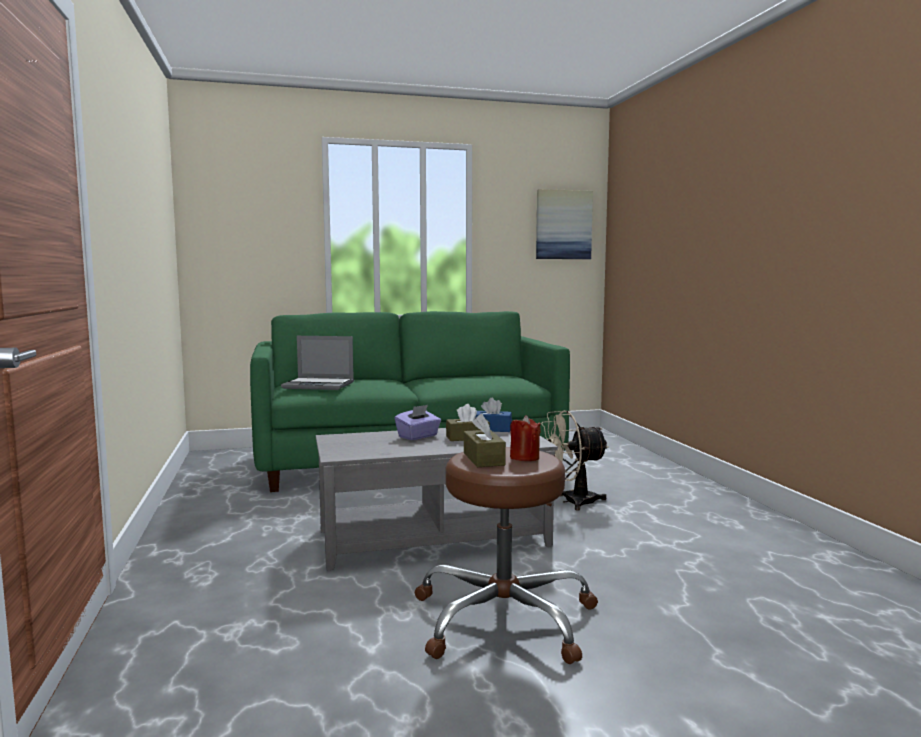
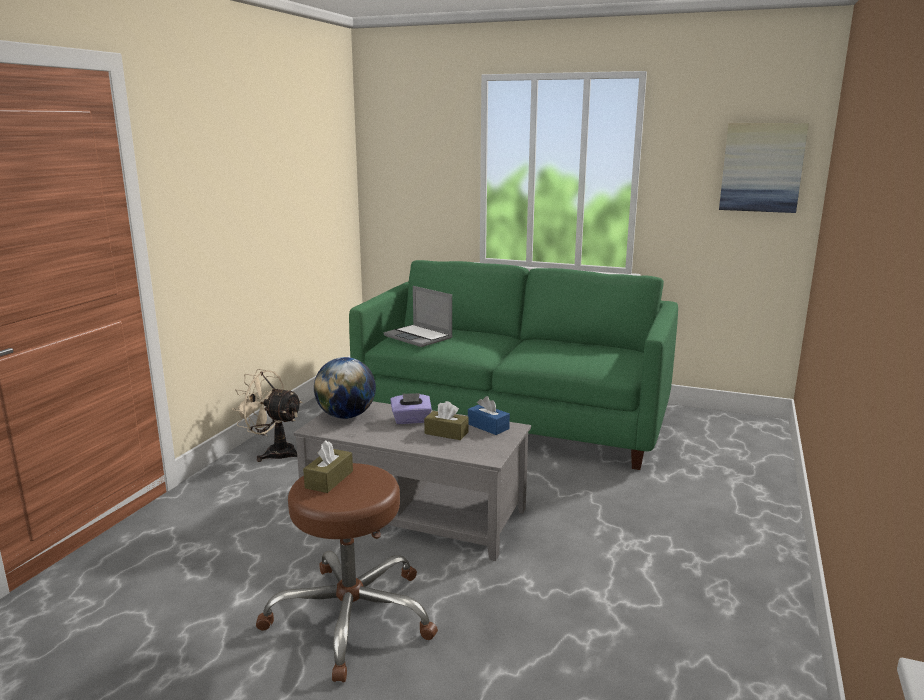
camera: 35 degrees right, 10 degrees up
(349, 444) = (346, 416): none -> globe
(524, 457) = (360, 488): red candle -> none
(571, 502) = (592, 515): beige fan -> beige fan (274, 453)

